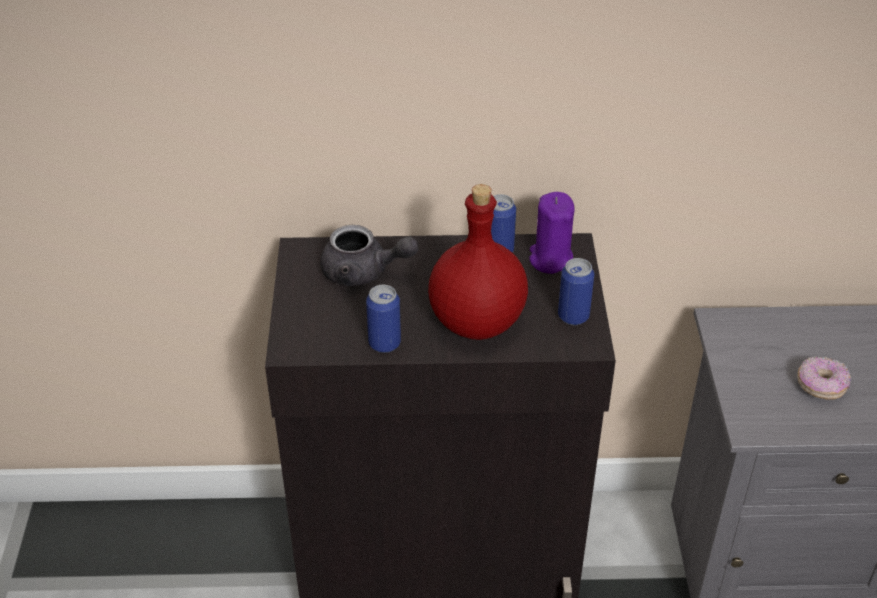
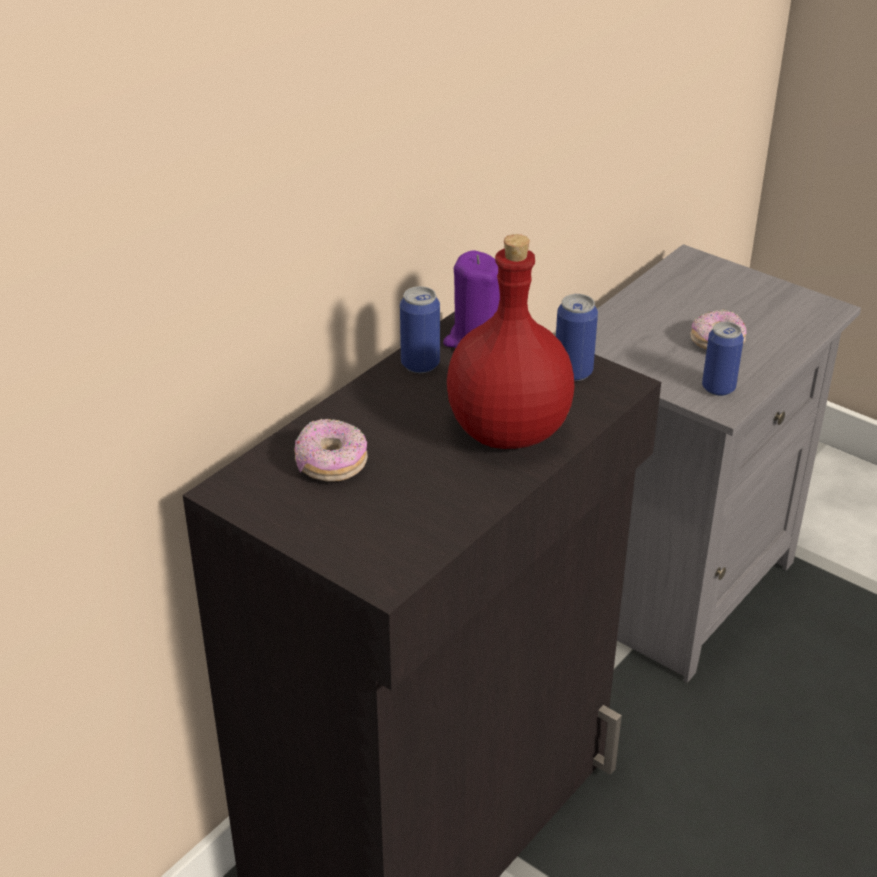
camera: 50 degrees left, 5 degrees down
(363, 272) = (331, 464): grey teapot -> donut
(384, 343) = (463, 507): can -> can (718, 388)

